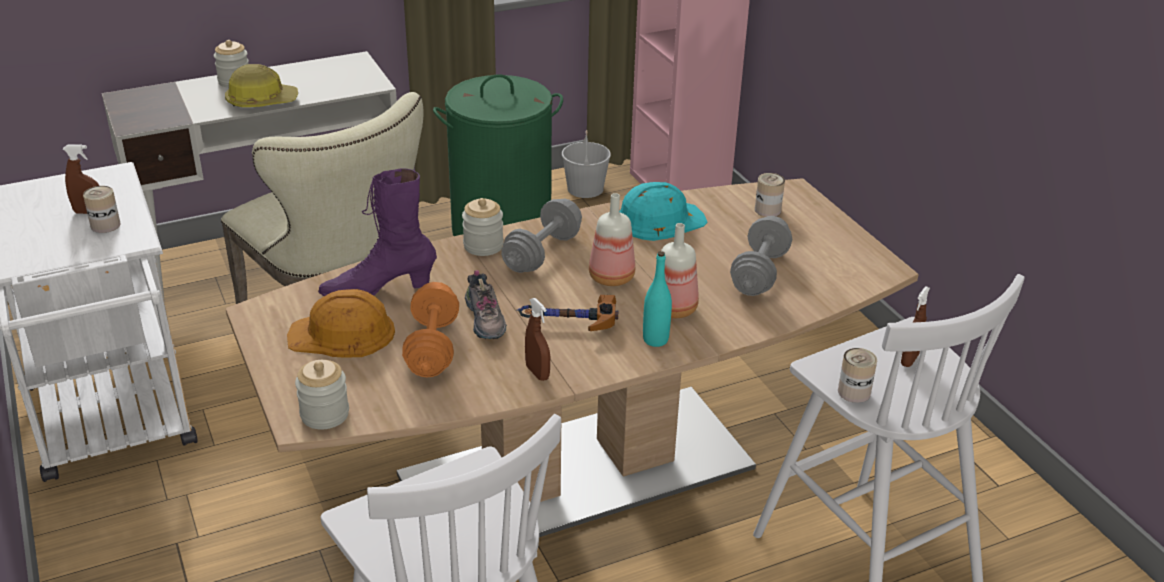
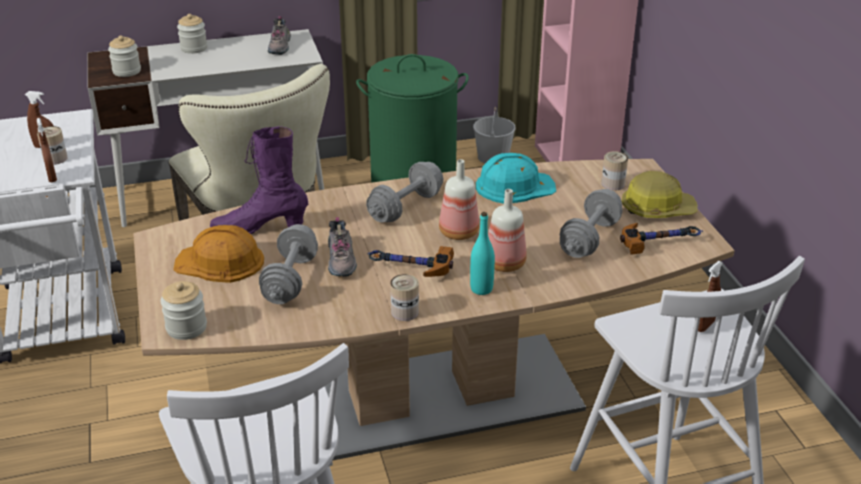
camera: 10 degrees right, 0 degrees up
(261, 101) = (210, 66): hard hat -> hard hat (657, 209)
(339, 74) = (280, 46): none -> shoe
(432, 348) = (290, 280): orange dumbbell -> grey dumbbell
(483, 246) = (357, 197): jar -> jar (127, 71)
(537, 373) = (372, 308): brown spray bottle -> brown spray bottle (52, 177)
(837, 272) = (660, 242): none -> hammer
(854, 392) = (645, 350): can -> can (405, 312)

